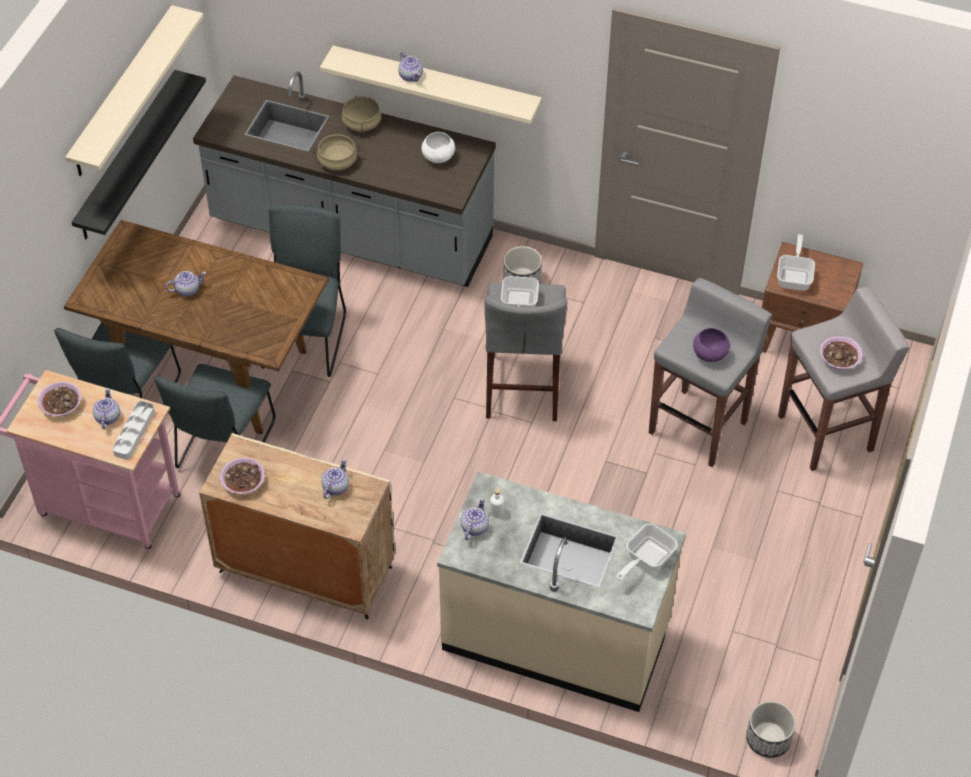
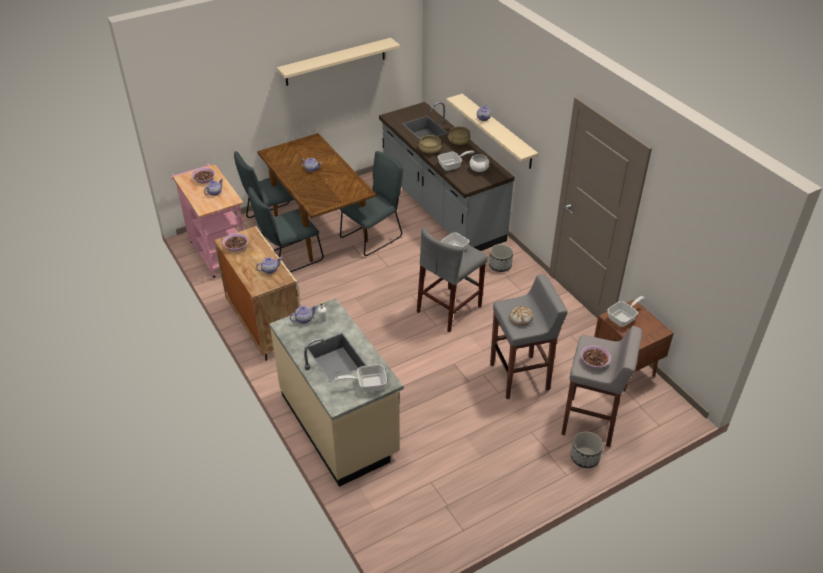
camera: 40 degrees right, 10 degrees down
(127, 157) = (331, 100): black shelf -> none
(134, 432) = (217, 203): grey tray -> none
(396, 170) = (452, 165): none -> frying pan
(709, 354) = (521, 318): purple bowl -> bread
(768, 739) = (389, 549): planter -> planter (584, 458)

